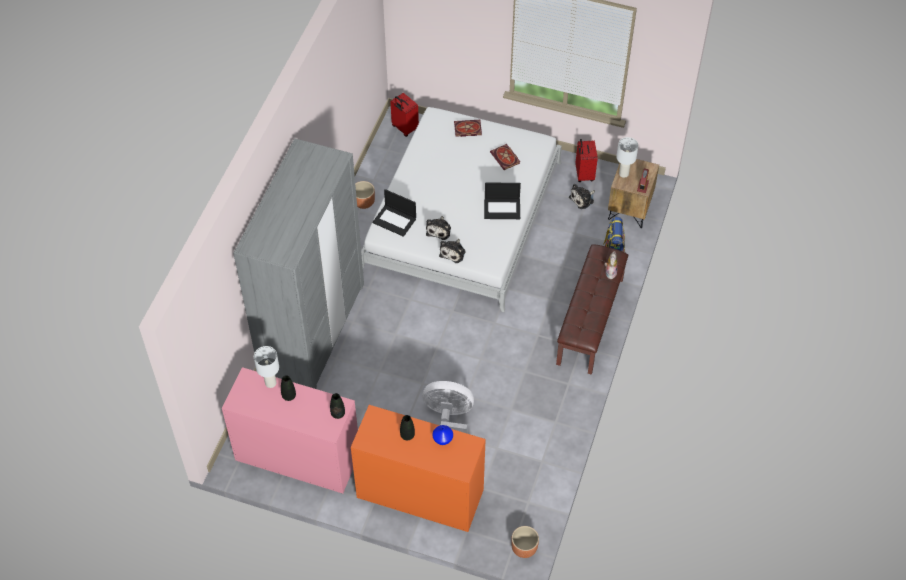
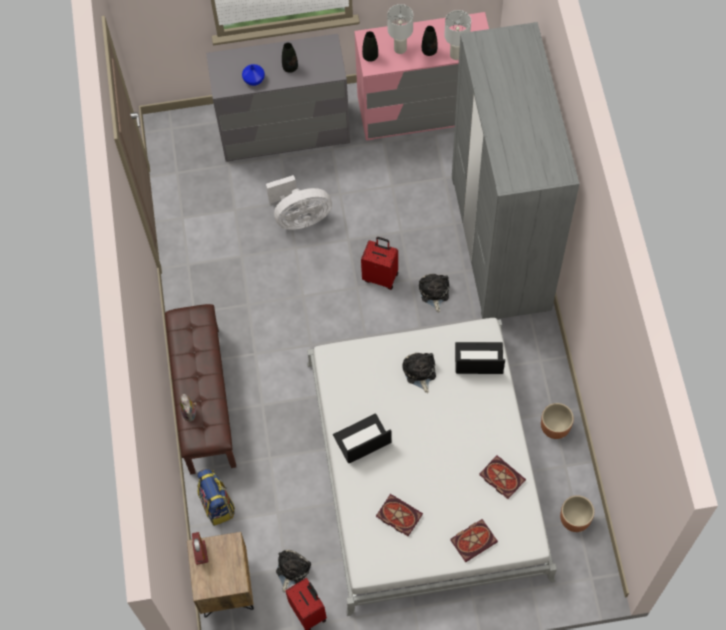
camera: 155 degrees right, 10 degrees up
(404, 128) = (580, 567): red suitcase -> red suitcase (381, 276)
(420, 495) = (284, 131): orange dresser -> grey dresser
(428, 152) = (500, 477): none -> book
(453, 252) = (385, 351): plush toy -> plush toy (434, 293)
(523, 548) = (160, 129): brown planter -> brown planter (575, 519)
(623, 173) = (233, 560): white table lamp -> white table lamp (400, 48)

